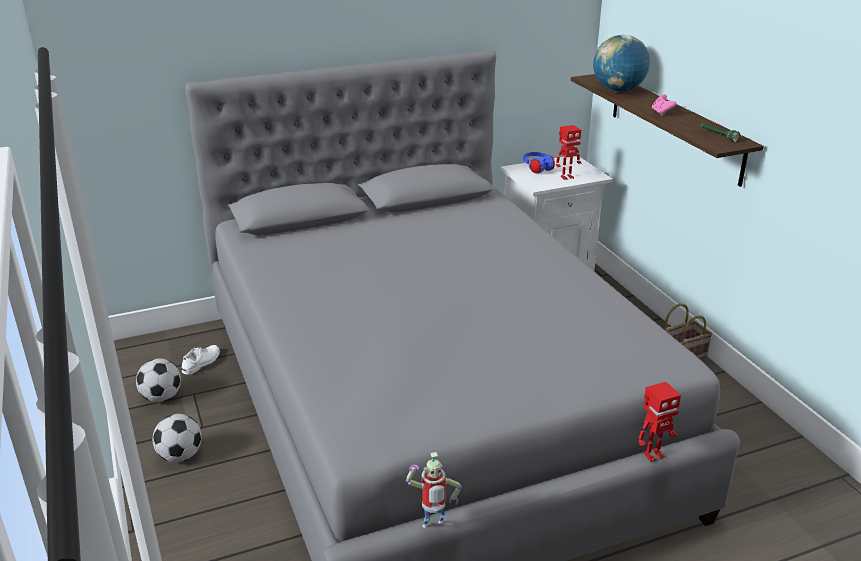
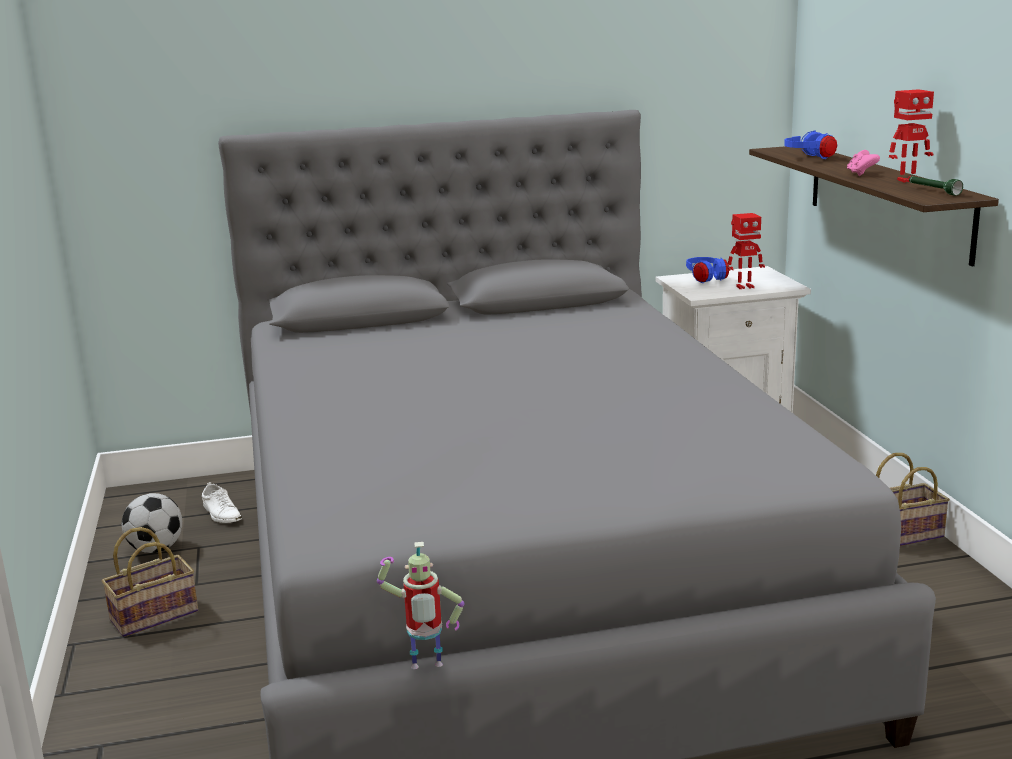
camera: 10 degrees right, 10 degrees down
(180, 456) = (155, 614): football -> basket
(201, 362) = (221, 513): white shoe -> white shoe turned 105 degrees clockwise
(618, 91) = (809, 158): globe -> blue headphones
(652, 455) = (788, 605): toy robot -> toy robot (907, 180)

